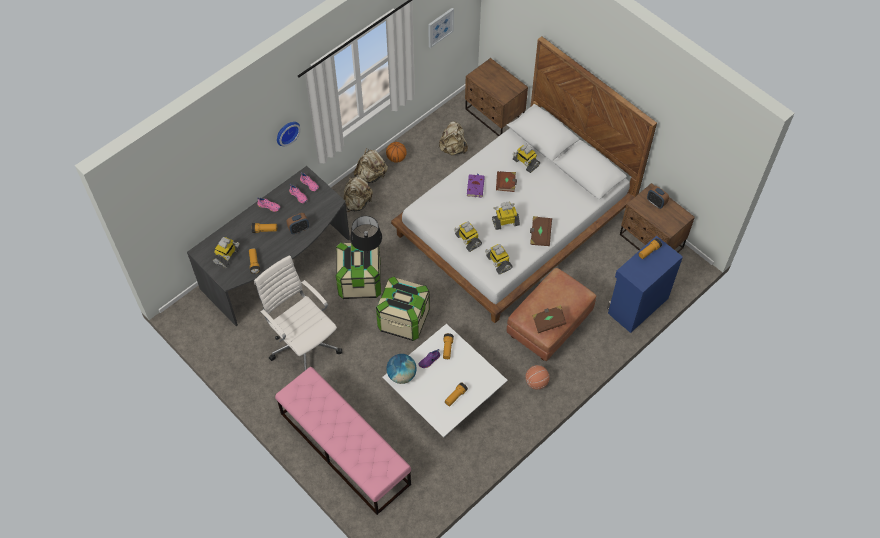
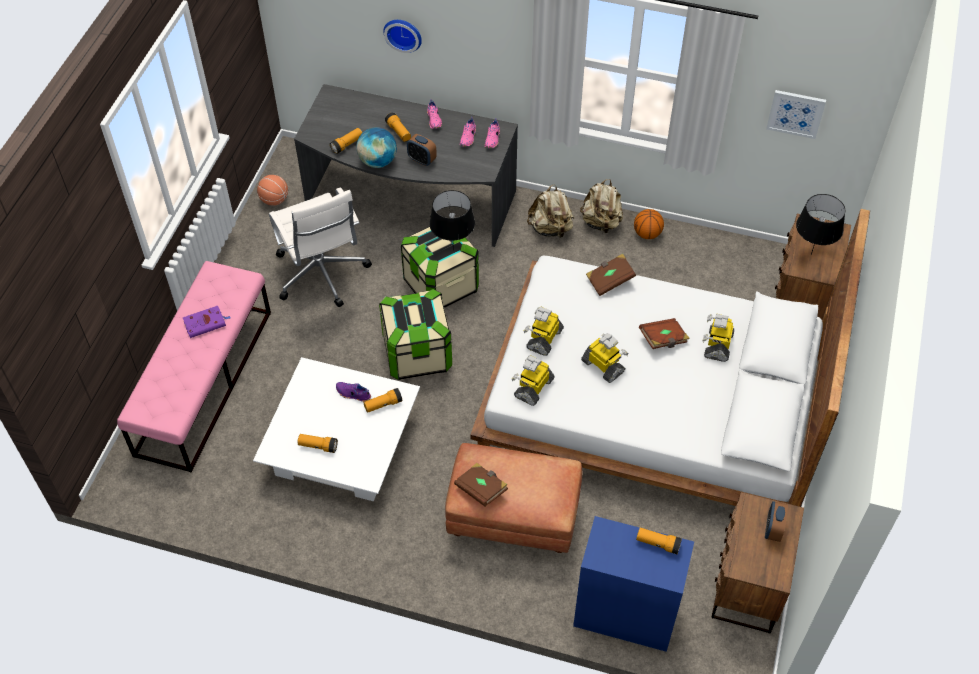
camera: 60 degrees right, 5 degrees down
(227, 256) = (340, 118): toy robot -> none
(286, 132) = (502, 51): wall clock -> wall clock (403, 33)
(304, 343) = (321, 275): white office chair -> white office chair turned 135 degrees clockwise
(401, 375) = (315, 375): globe -> globe (377, 161)
(453, 148) = (710, 282): beige backpack -> none
(475, 186) = (633, 307): purple book -> purple book (206, 323)
(498, 86) = (811, 254): none -> black table lamp
(536, 382) = (418, 543): basketball -> basketball (274, 200)
(540, 234) = (613, 414): brown book -> brown book (609, 280)

